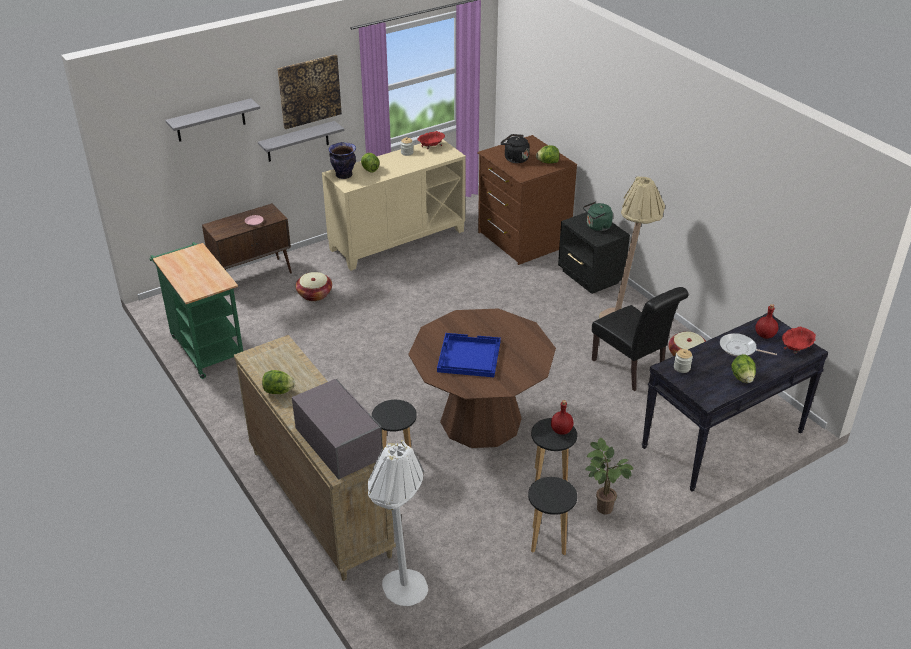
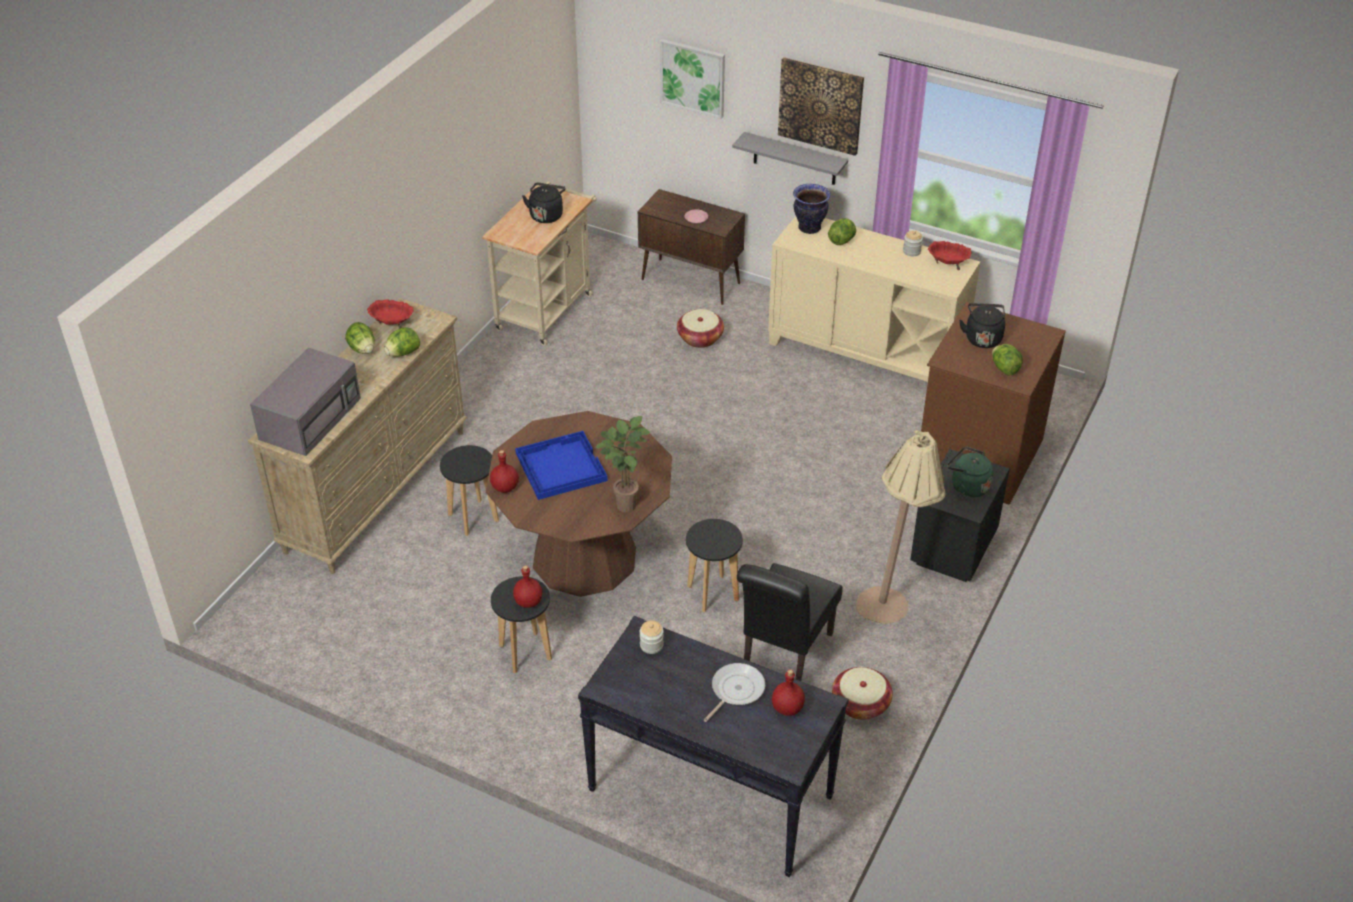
camera: 60 degrees right, 5 degrees up
(196, 266) = (546, 215): none -> black kettle
(205, 347) = (547, 308): green cart -> beige cart
(210, 120) = (693, 78): grey shelf -> picture
(401, 596) = (285, 603): white floor lamp -> none
(469, 388) = (504, 488): none -> red bottle
(549, 541) = (426, 687): black stool -> black stool (713, 594)
(601, 508) = (506, 714): potted plant -> potted plant (624, 502)
(739, 349) = (735, 690): frying pan -> frying pan turned 45 degrees clockwise
(742, 378) = (672, 709): lettuce -> lettuce (403, 353)
(796, 348) = (781, 748): red bowl -> red bowl (392, 323)

